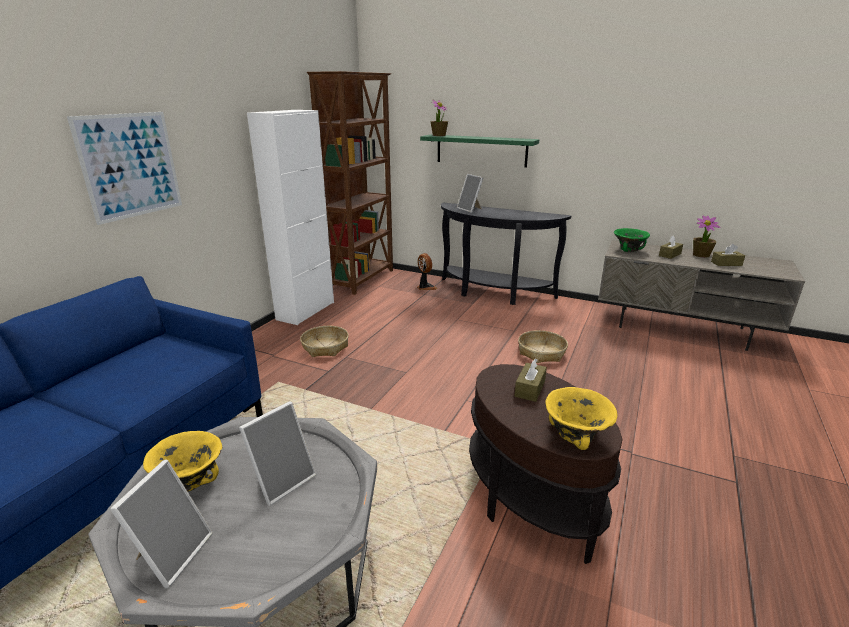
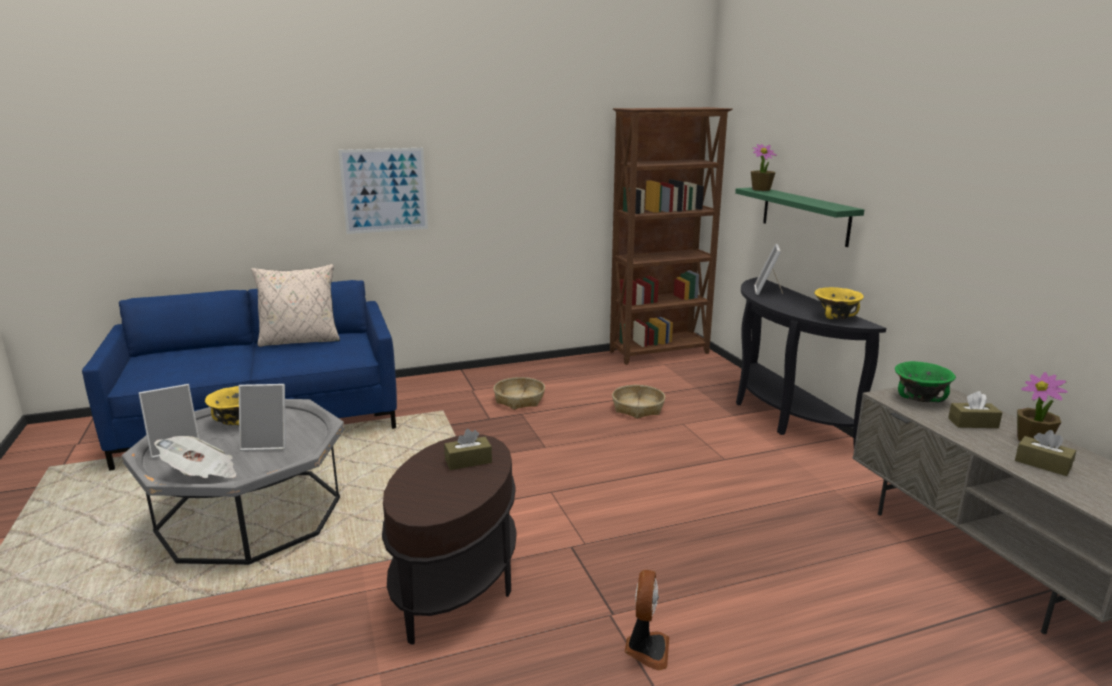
camera: 45 degrees right, 5 degrees down
(107, 366) = (300, 340): none -> beige pillow
(280, 557) = (201, 474): none -> newspaper
(305, 311) = (557, 364): white cabinet -> none
(425, 287) = (711, 381): fan -> fan (646, 649)
(541, 353) = (710, 492): basket -> basket (638, 408)
(575, 436) = (418, 501): yellow bowl -> yellow bowl (835, 317)

